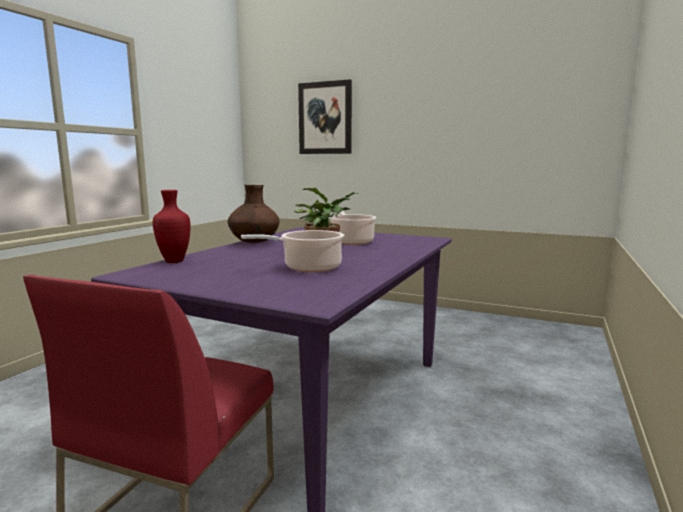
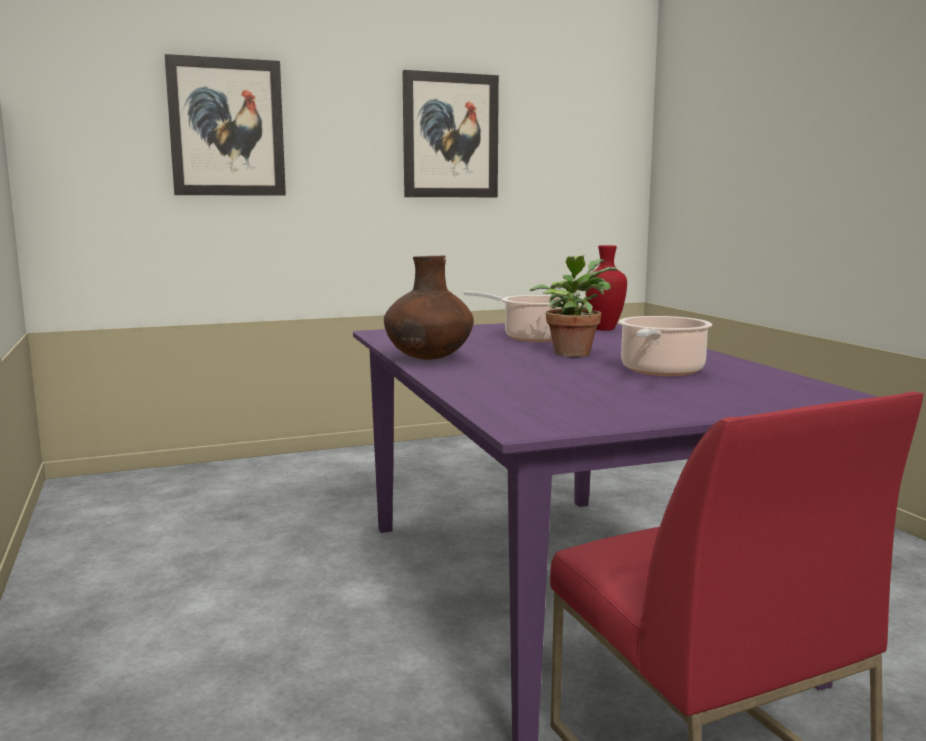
camera: 45 degrees left, 0 degrees up
(175, 261) = (481, 399): red vase -> red vase (603, 329)
(451, 113) = (450, 136): none -> picture

